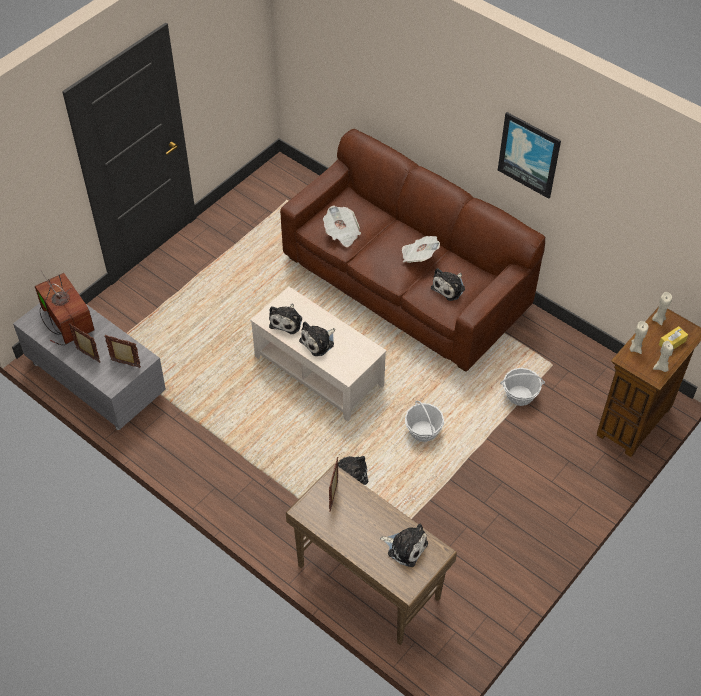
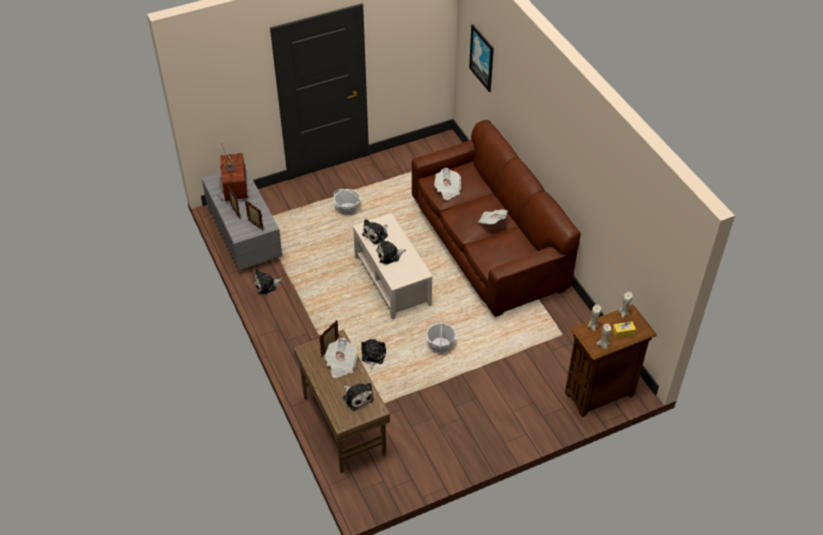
camera: 25 degrees right, 5 degrees down
(359, 511) = (341, 364): none -> newspaper
(449, 287) = (501, 249): plush toy -> plush toy (266, 285)
(519, 395) = (524, 346): basket -> basket (347, 209)
(529, 154) = (577, 165): picture -> picture (482, 57)

